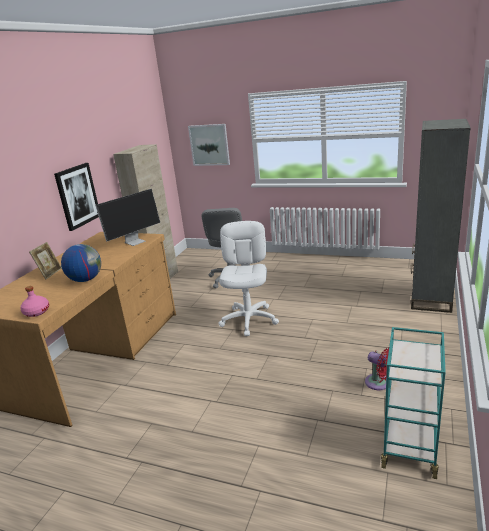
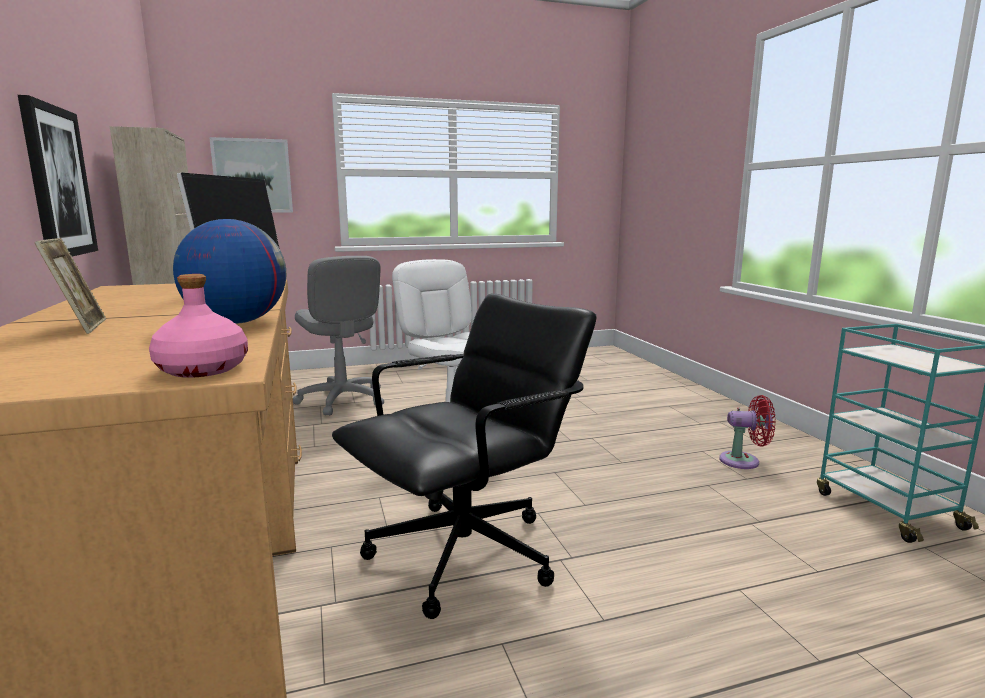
camera: 40 degrees left, 10 degrees down
(182, 384) = (466, 554): none -> black office chair
(430, 298) = (648, 375): grey bookcase -> none

